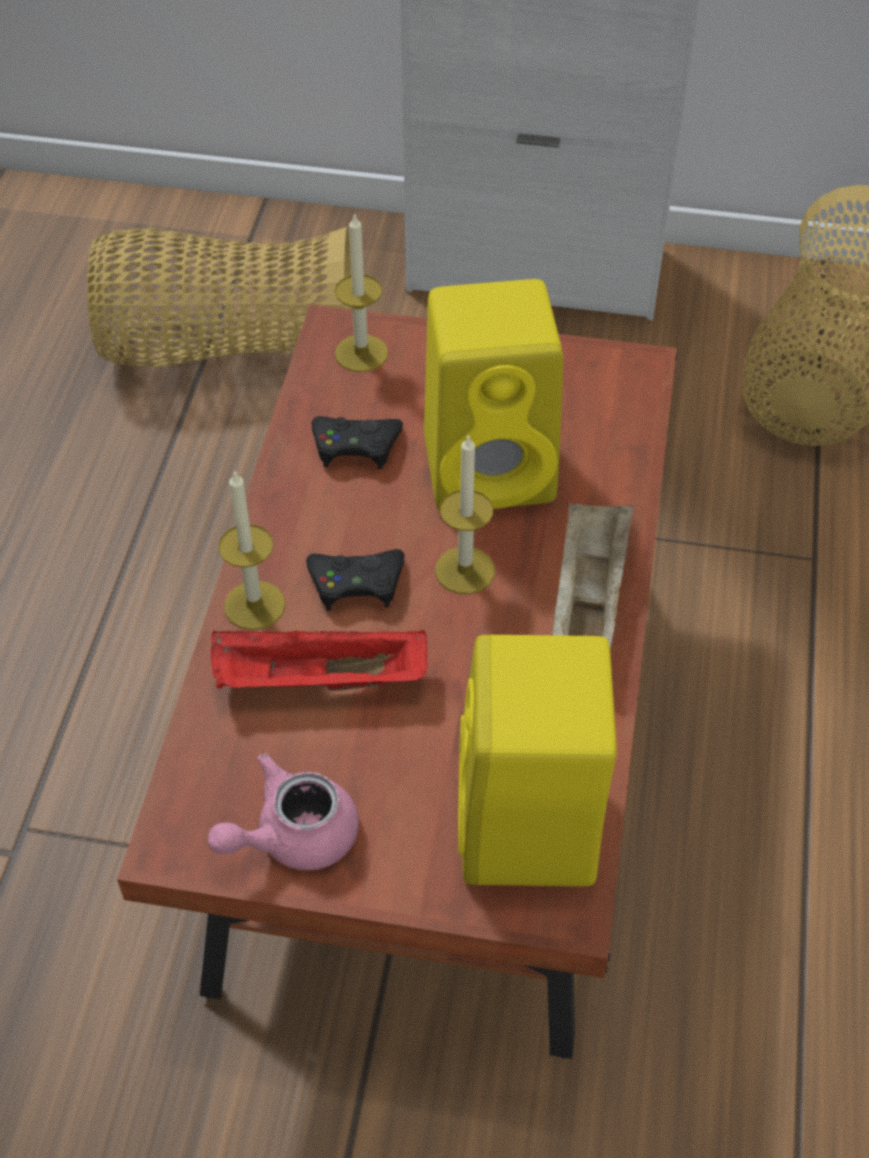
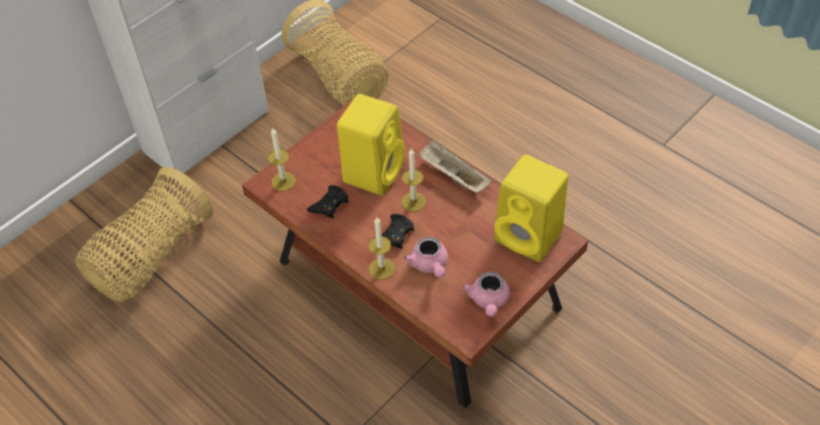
camera: 55 degrees left, 0 degrees up
(317, 681) = (429, 265): red tray -> pink teapot

